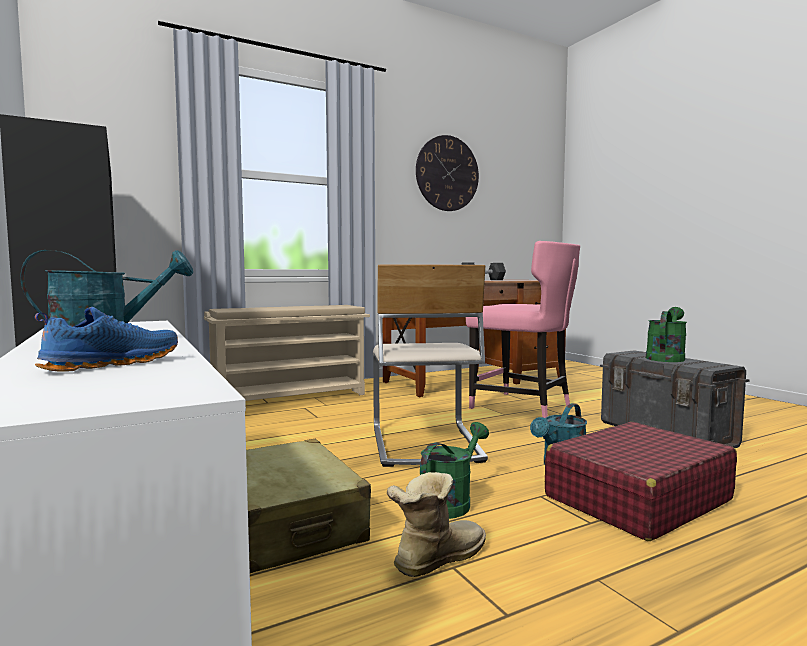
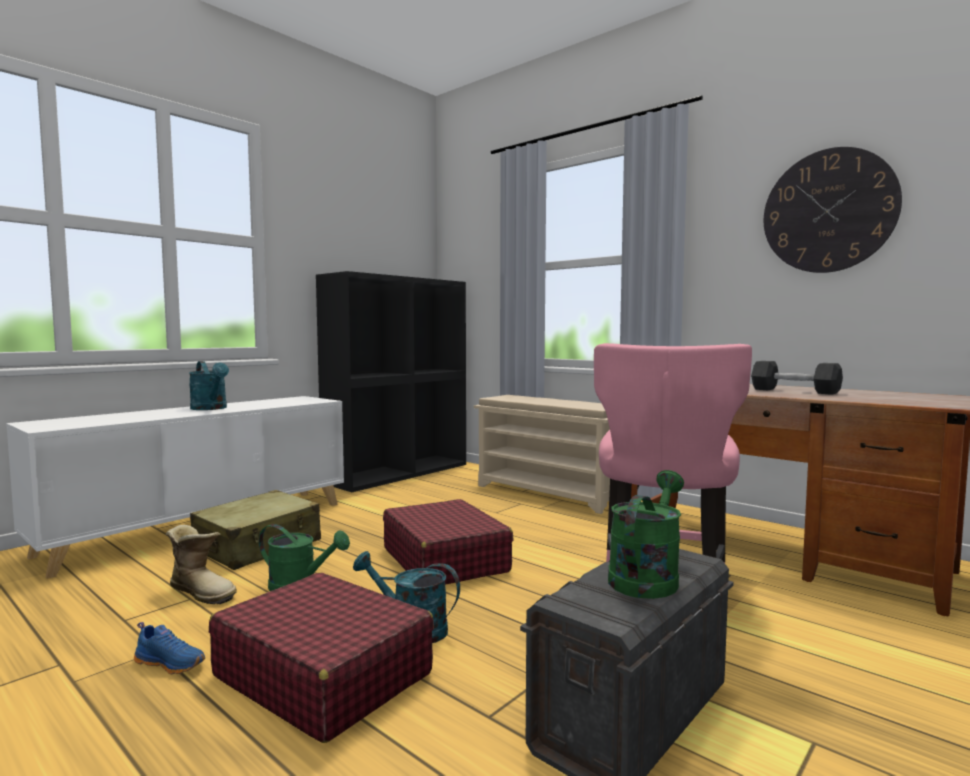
camera: 70 degrees right, 0 degrees up
(112, 364) = (129, 417): blue shoe -> blue shoe (171, 663)
(424, 444) = (445, 560): beige chair -> red suitcase
(666, 358) = (646, 577): green watering can -> green watering can turned 75 degrees counterclockwise

